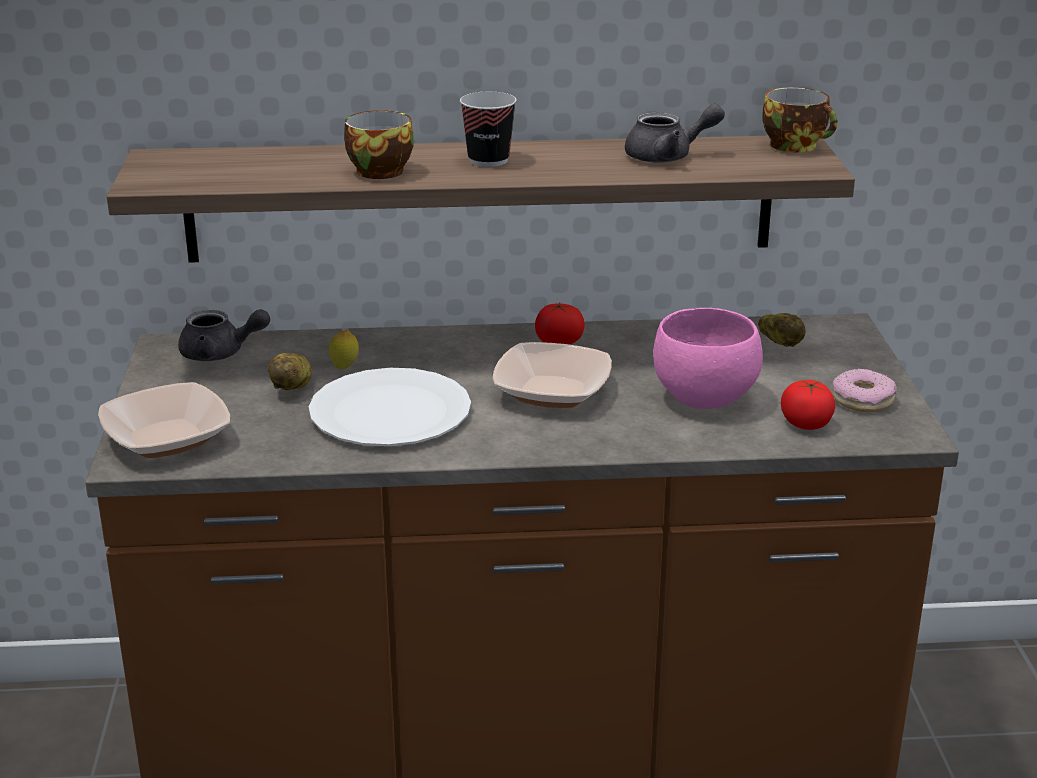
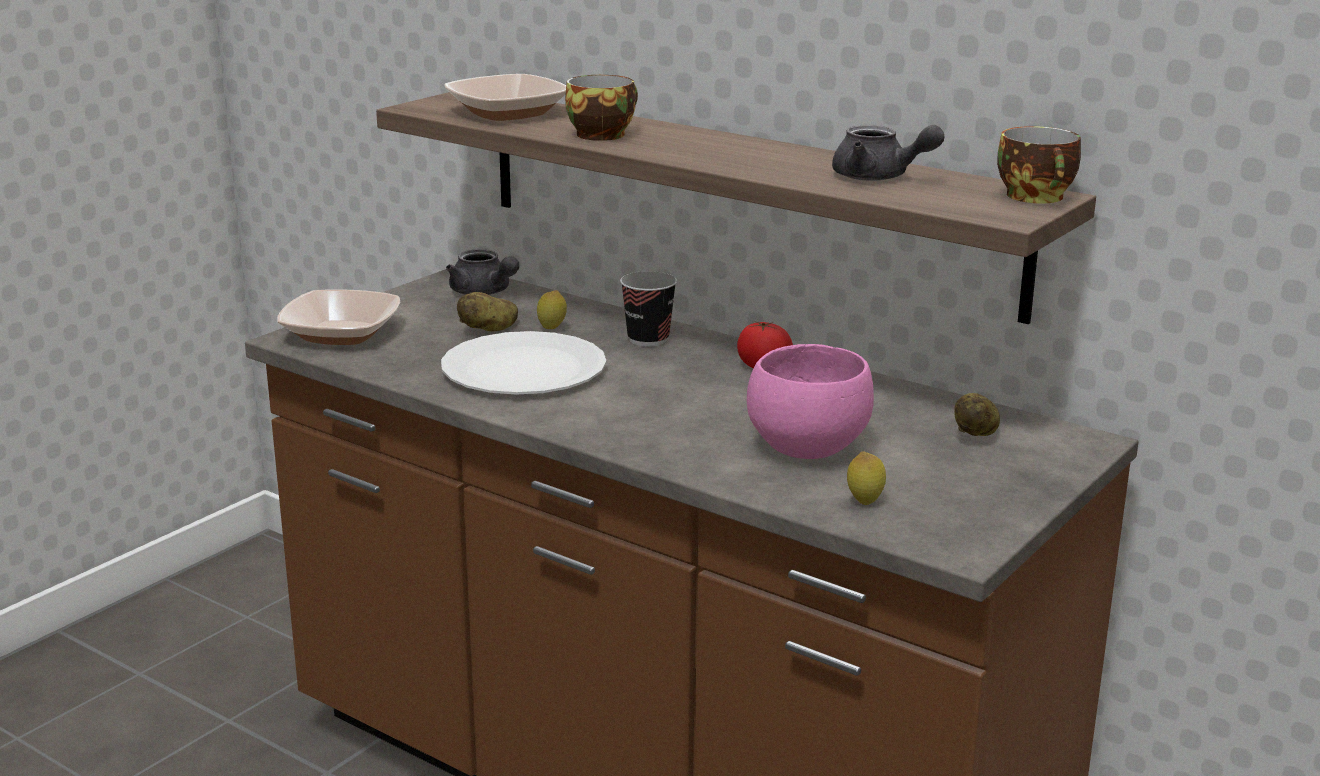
camera: 40 degrees right, 5 degrees down
(488, 160) = (708, 146): cup -> cup (648, 339)
(552, 392) = (680, 398): bowl -> bowl (507, 113)
(806, 423) = (864, 501): tomato -> lemon
(863, 400) = (967, 505): donut -> none

